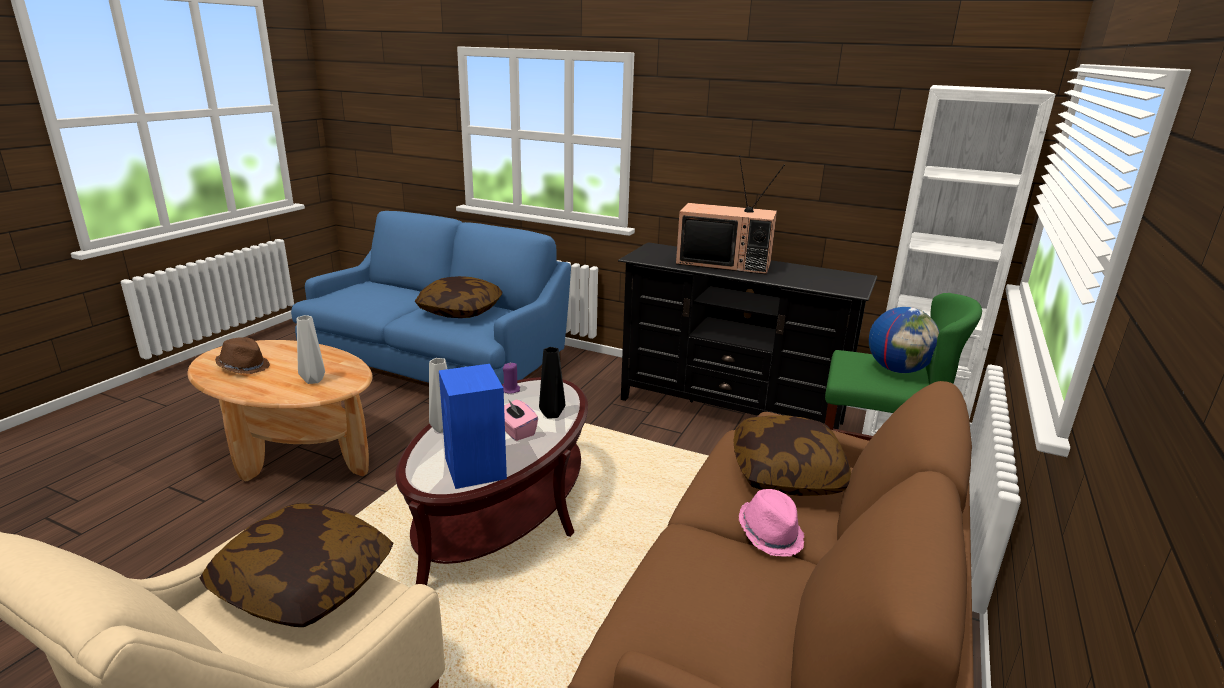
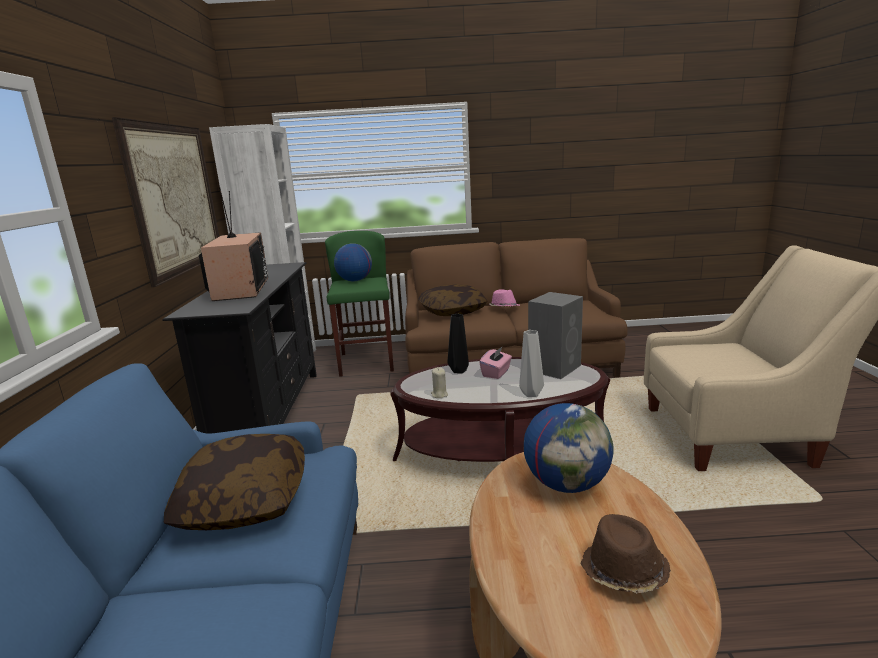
camera: 115 degrees left, 5 degrees down
(304, 584) = (702, 362): pillow -> none
(312, 381) = (567, 484): grey vase -> globe
(475, 469) = (555, 367): blue speaker -> grey speaker
(511, 390) = (439, 395): purple candle -> beige candle
(796, 162) = (175, 199): none -> picture

